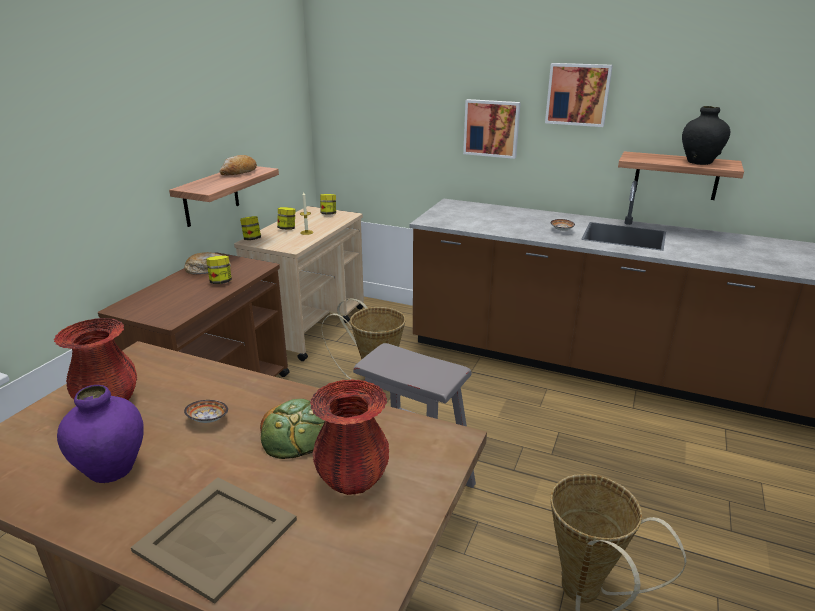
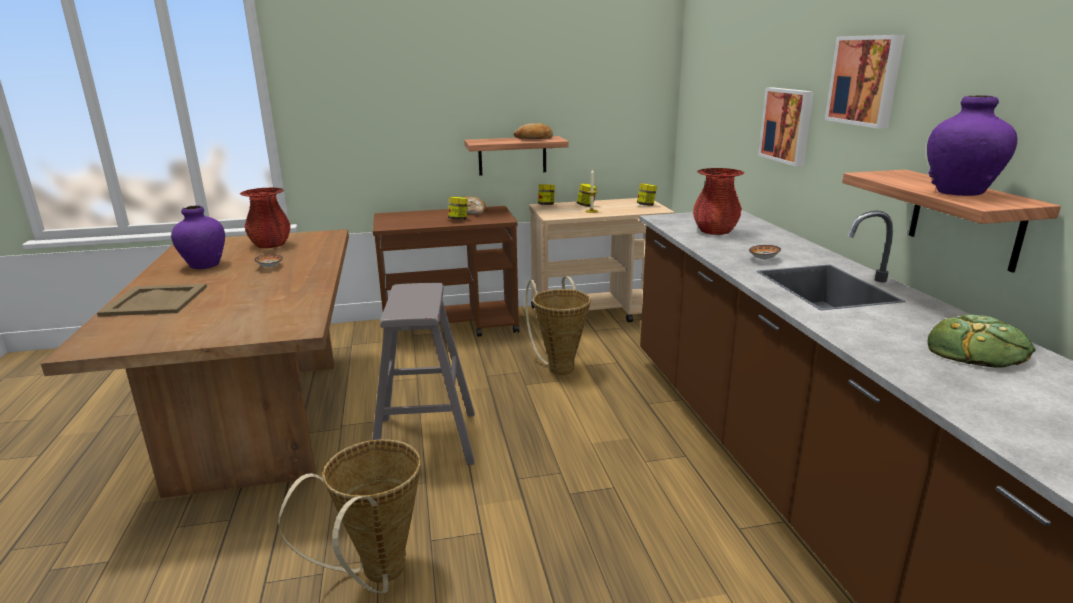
camera: 55 degrees right, 5 degrees down
(299, 433) = (272, 289): bread -> bread (976, 351)
(353, 478) = (229, 314): red vase -> red vase (715, 231)
(699, 162) = (959, 192): black vase -> purple vase

